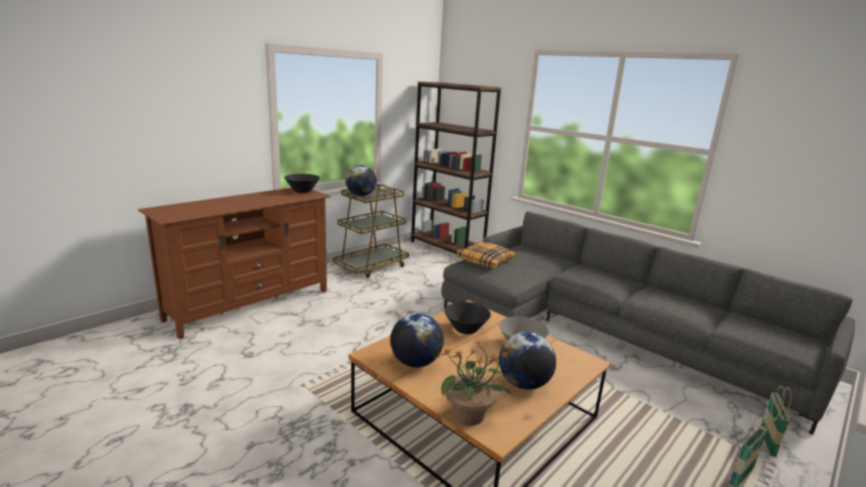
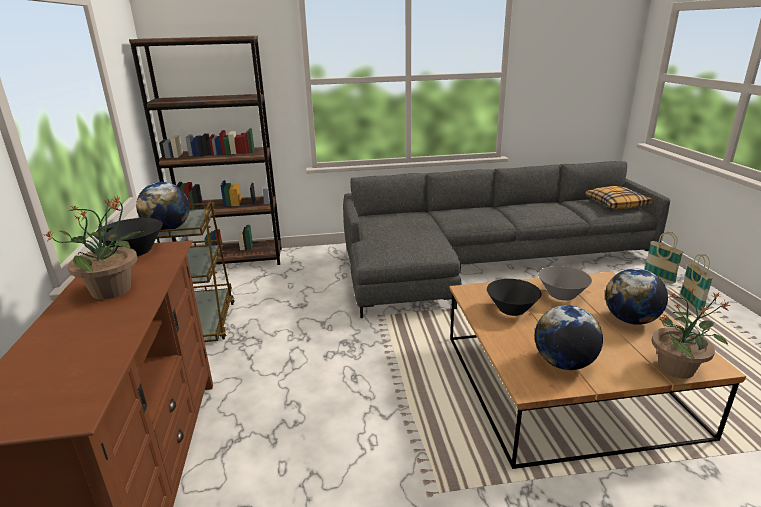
camera: 50 degrees left, 5 degrees up
(262, 198) = (113, 290): none -> potted plant
(485, 261) = (380, 244): pillow -> pillow (616, 204)

